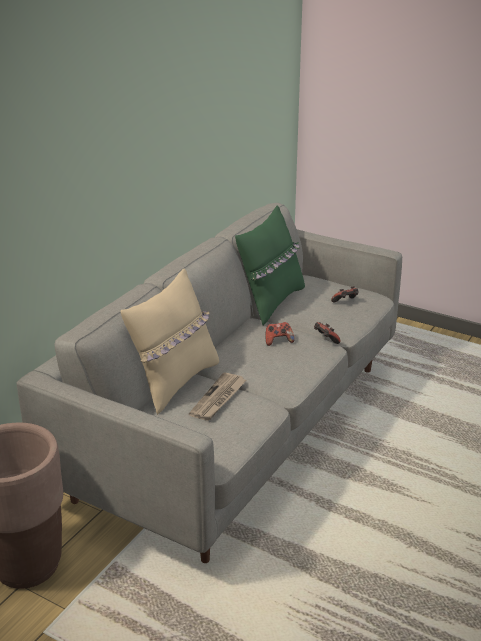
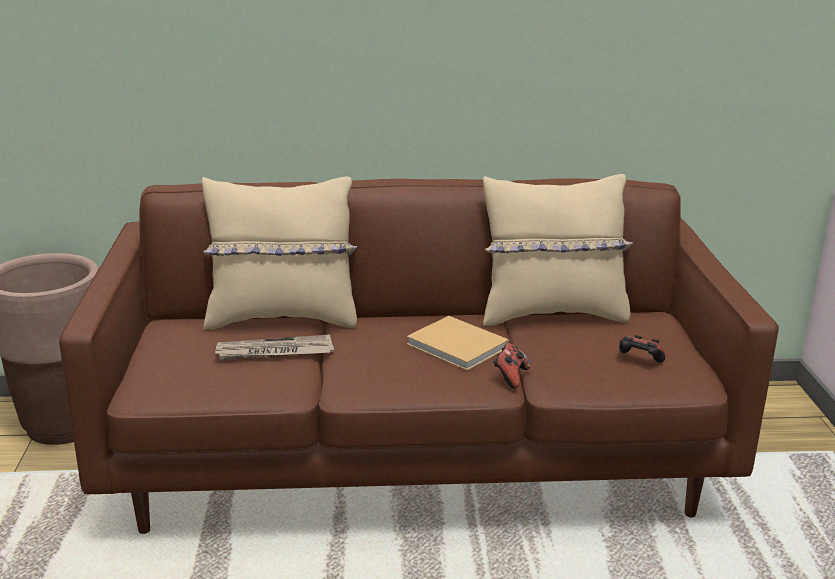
camera: 55 degrees right, 5 degrees down
(239, 429) = (416, 460): grey sofa -> brown sofa
(271, 302) = (552, 314): green pillow -> beige pillow
(278, 341) = (459, 347): game controller -> beige book

